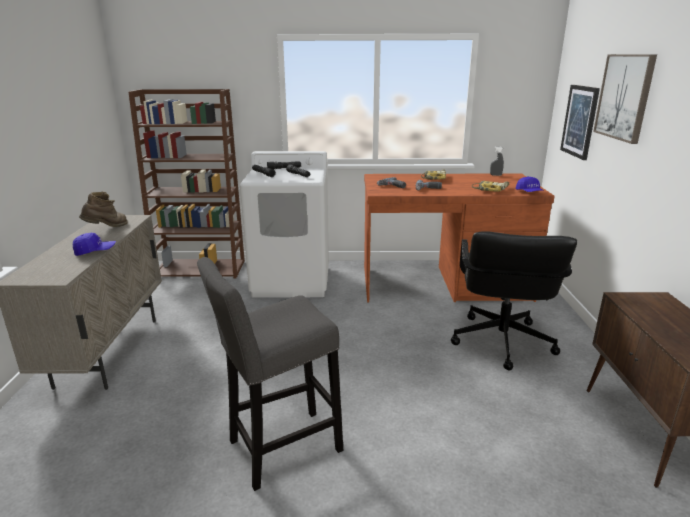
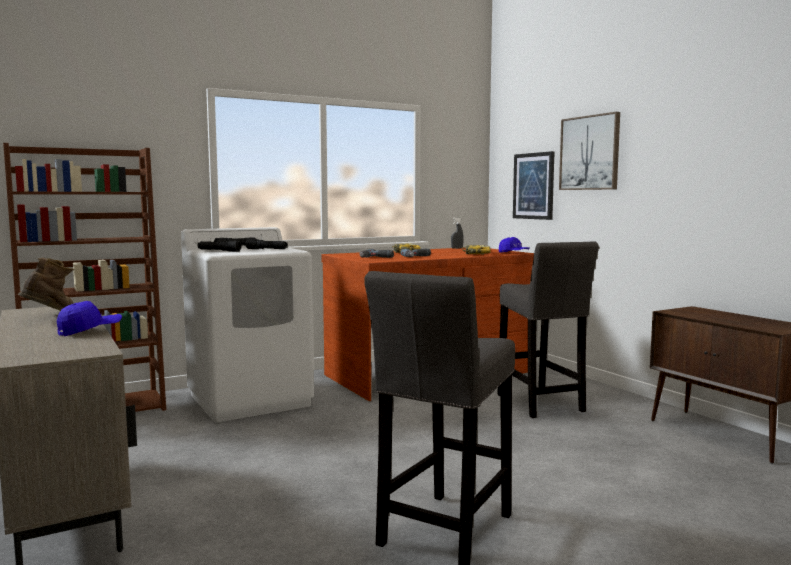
camera: 30 degrees left, 15 degrees down
(501, 342) = (541, 405): black office chair -> grey stool

